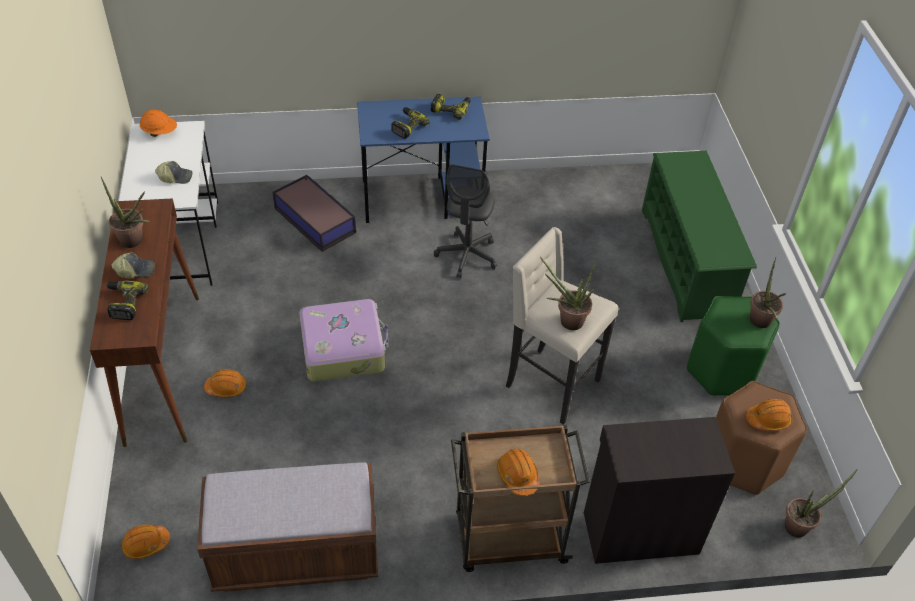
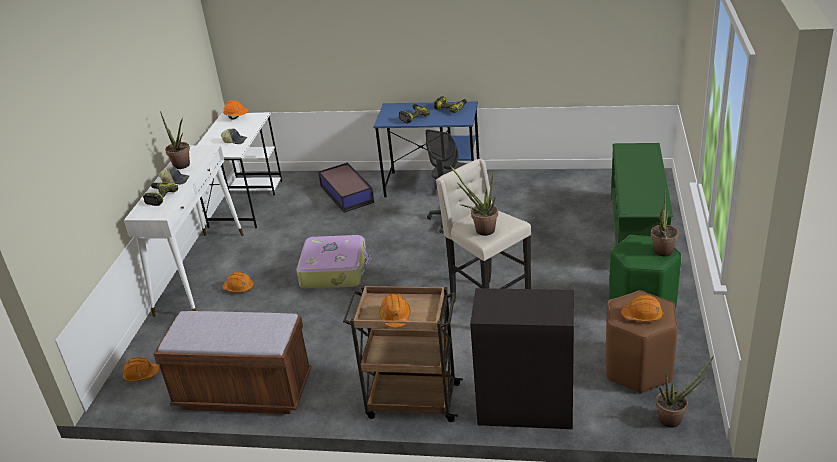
camera: 20 degrees right, 15 degrees down
(163, 366) = (201, 272): brown console table -> white console table

